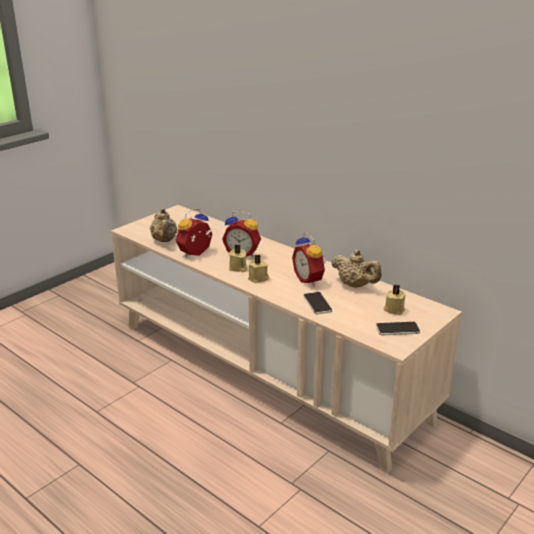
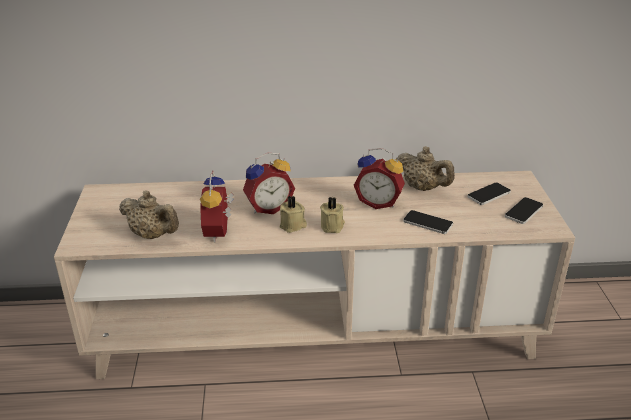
camera: 45 degrees left, 5 degrees up
(355, 285) = (423, 188): beige teapot -> beige teapot turned 45 degrees clockwise
(394, 309) = (489, 194): beige candle -> phone

